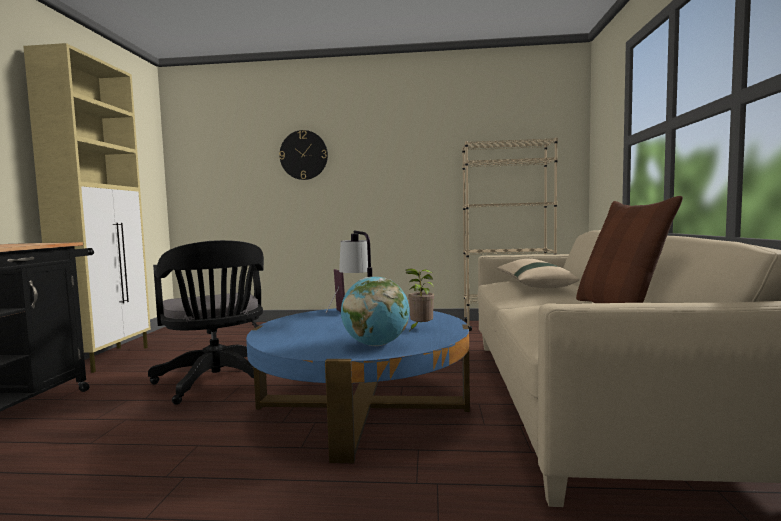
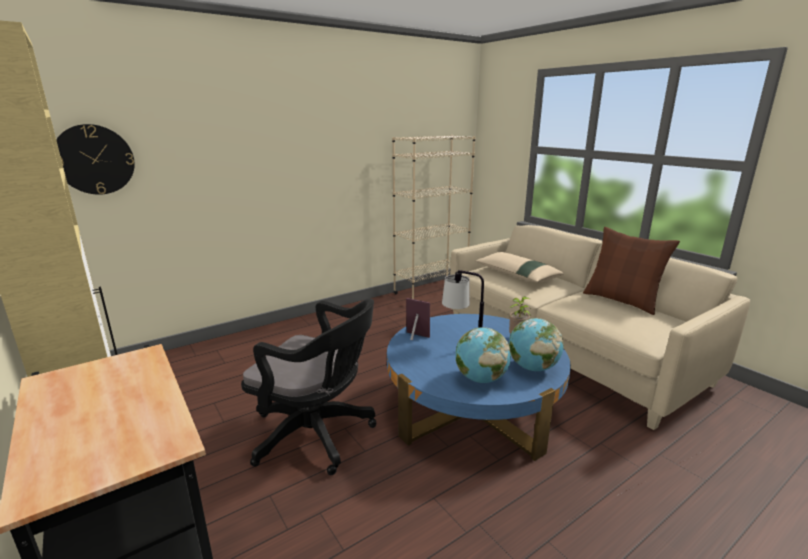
camera: 40 degrees left, 15 degrees up
(303, 155) = (230, 143): wall clock -> wall clock (94, 159)
(307, 339) = (480, 379): none -> globe

